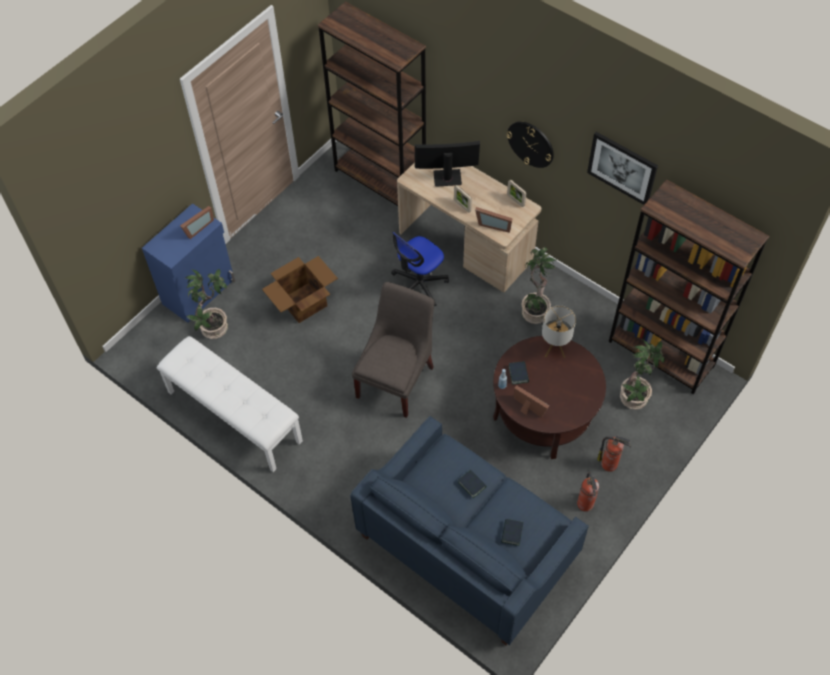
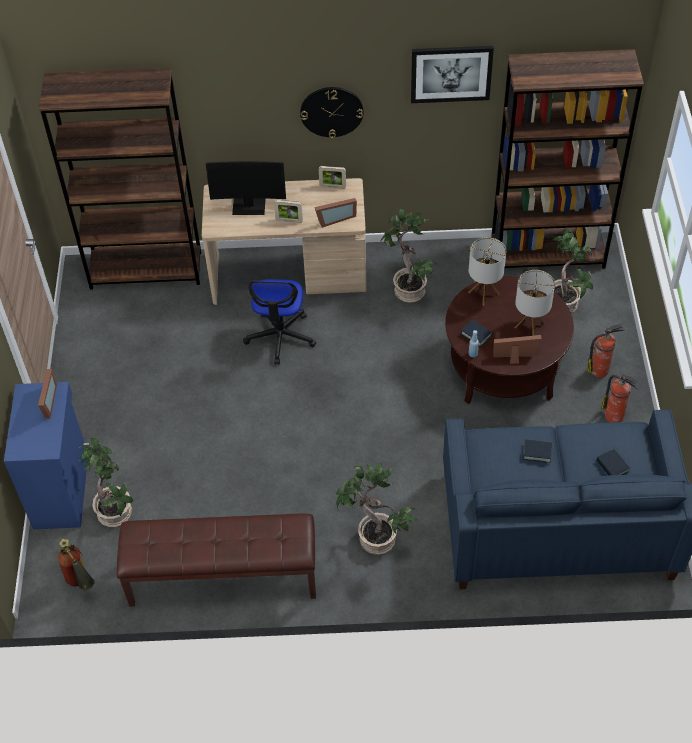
camera: 40 degrees left, 5 degrees down
(156, 358) = (81, 584): none -> fire extinguisher
(233, 417) = (222, 578): white bench -> brown bench
(302, 303) = (183, 427): cardboard box -> none
(344, 464) = (375, 540): none -> potted plant
(397, 379) = (346, 431): grey chair -> none
(447, 178) = (249, 206): monitor -> monitor turned 135 degrees counterclockwise
(562, 394) = (530, 325): none -> table lamp

